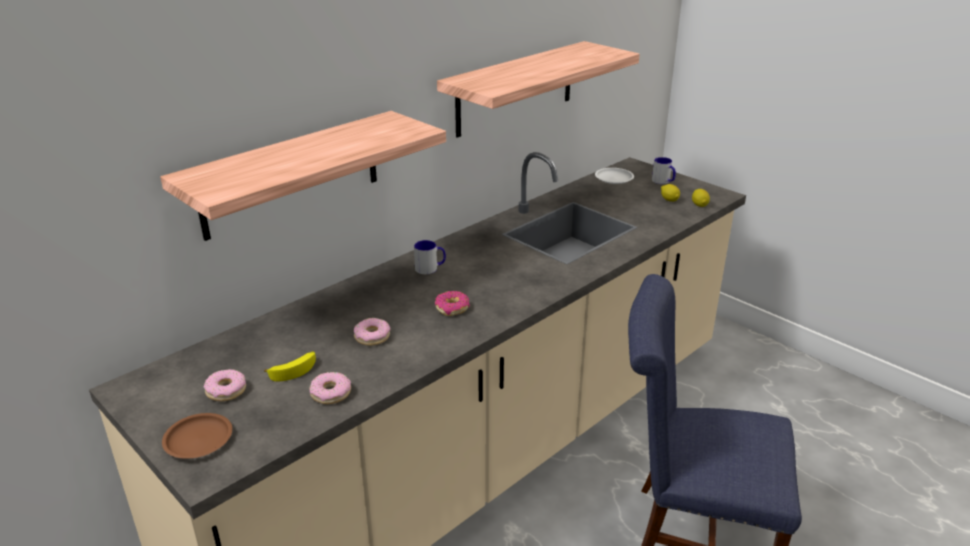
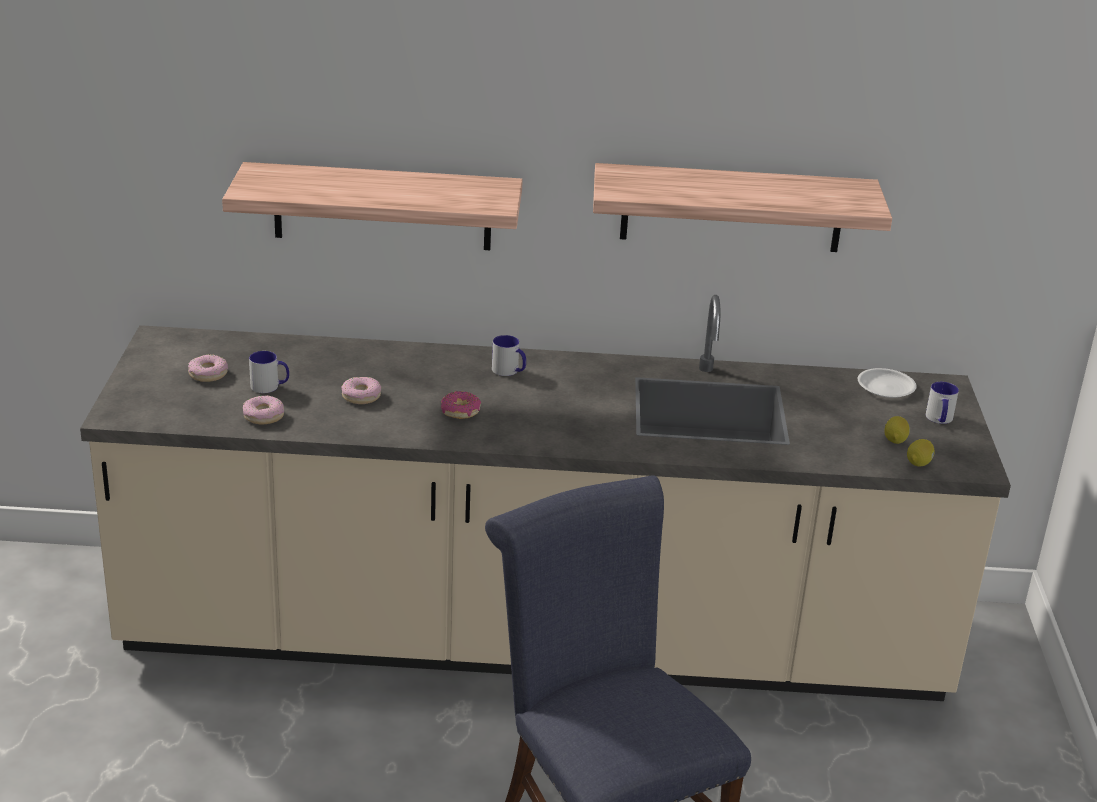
camera: 45 degrees right, 0 degrees up
(199, 439) = (144, 394): brown plate -> none
(294, 370) = (270, 386): banana -> mug

